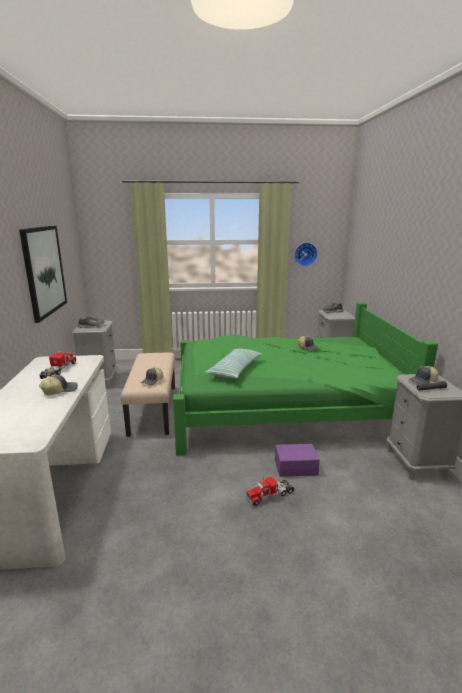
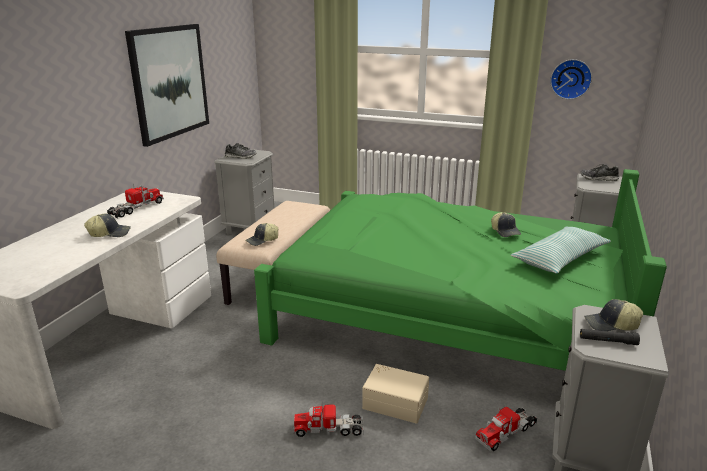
camera: 25 degrees right, 5 degrees up
(235, 370) = (364, 246): pillow -> pillow (560, 259)
(295, 466) = (395, 401): purple storage box -> beige storage box
(368, 464) = (506, 432): none -> toy truck

